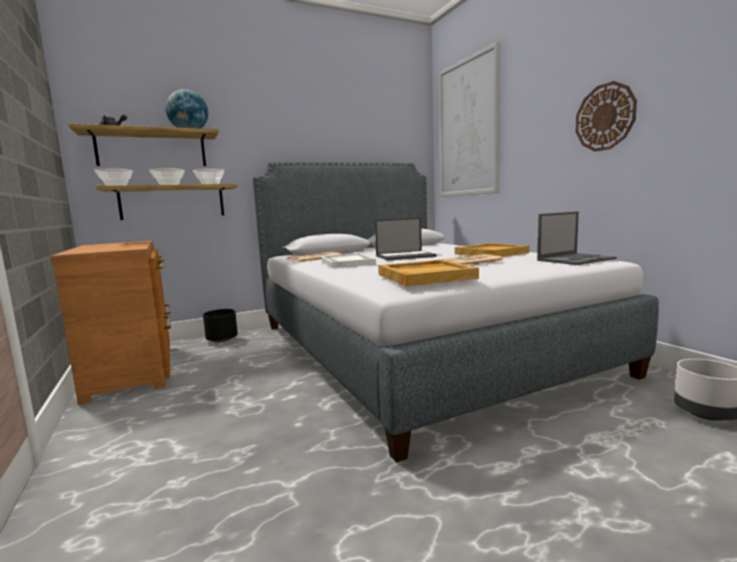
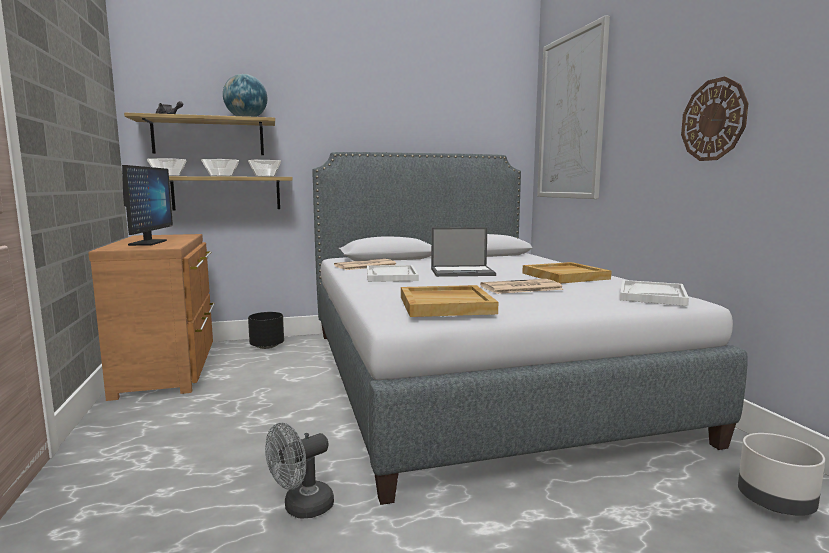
camera: 10 degrees right, 0 degrees up
(107, 247) = (148, 243): none -> monitor
(323, 477) = (301, 508): none -> grey fan
(576, 259) = (652, 295): laptop -> white tray

